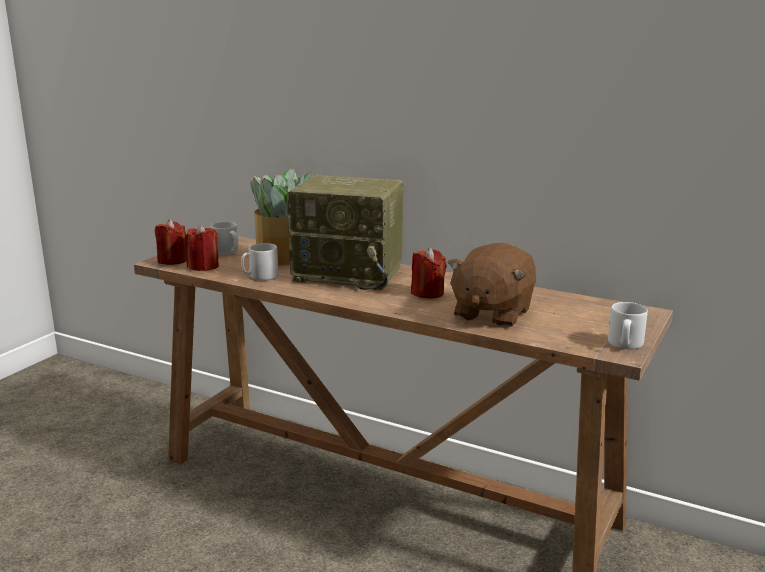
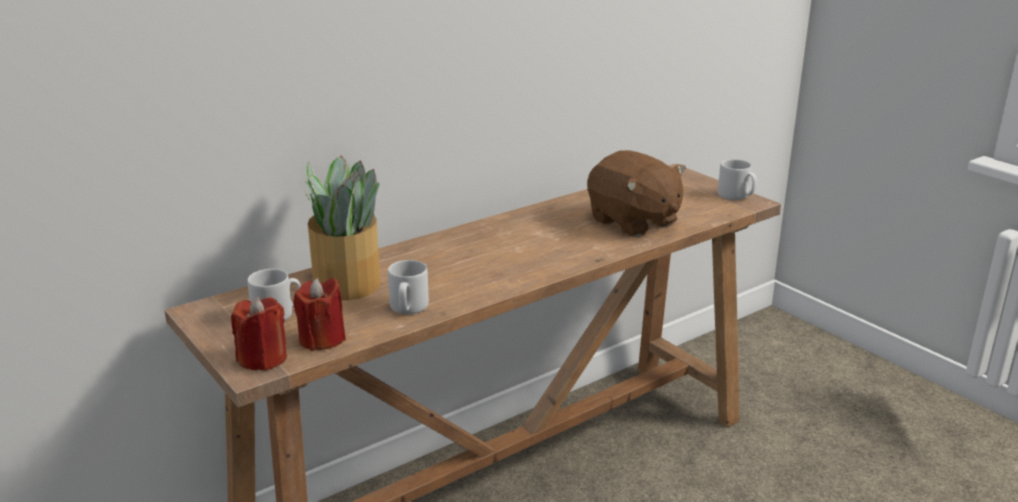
camera: 65 degrees left, 5 degrees up
(350, 273) = (454, 257): radio -> none
(427, 293) = (555, 235): red candle -> none

